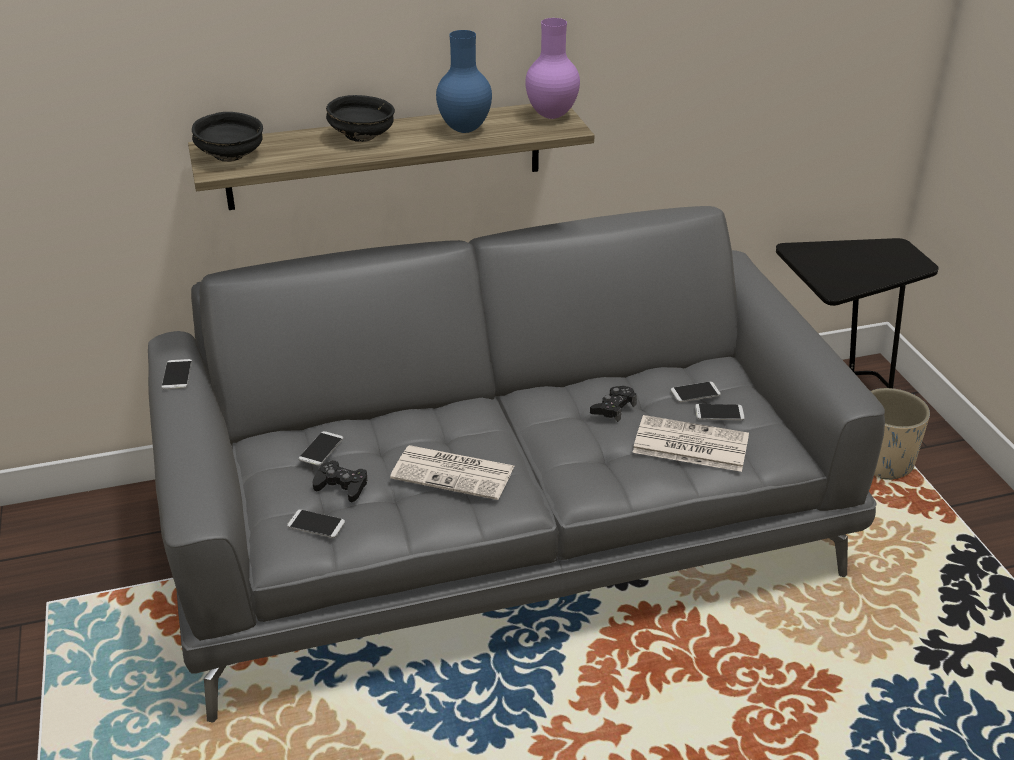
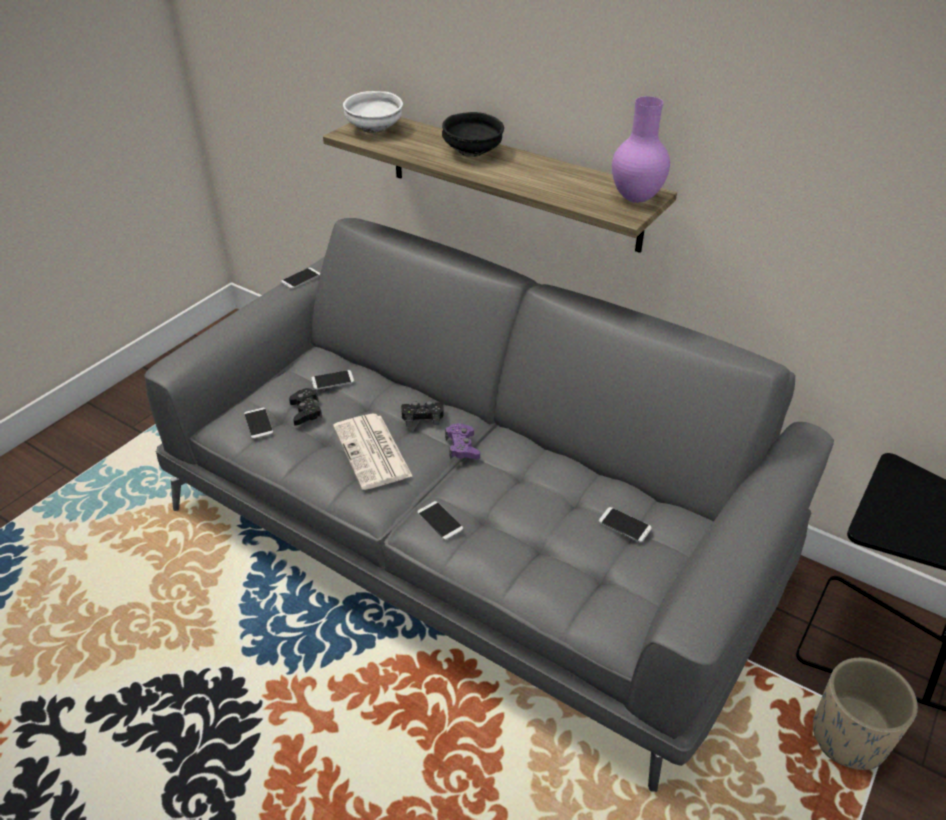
camera: 50 degrees right, 5 degrees up
(231, 156) = (374, 129): black bowl -> white bowl
(463, 130) = (547, 178): blue vase -> none
(511, 423) = (462, 447): none -> purple game controller
(613, 408) = (542, 489): black game controller -> black game controller (422, 417)
(689, 445) = (548, 559): newspaper -> none
(719, 413) = (614, 554): phone -> phone (440, 521)

